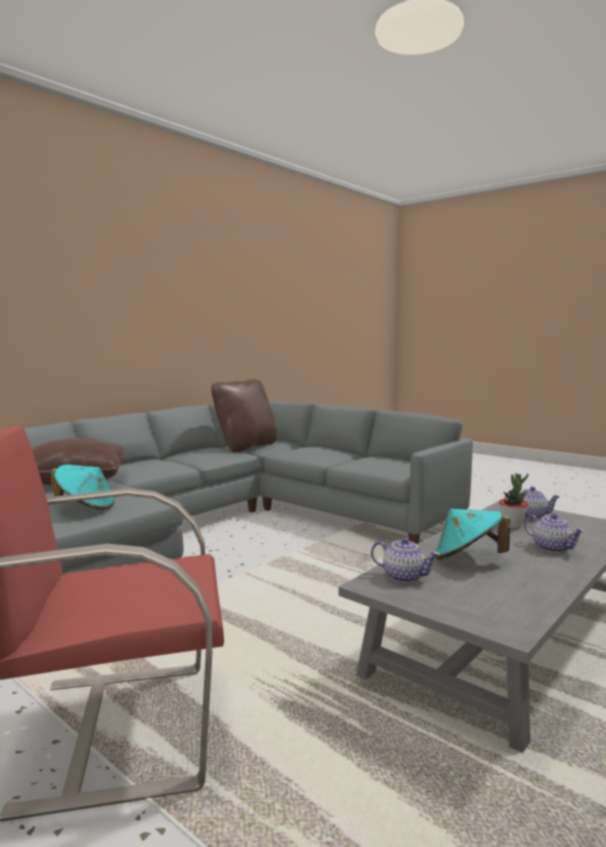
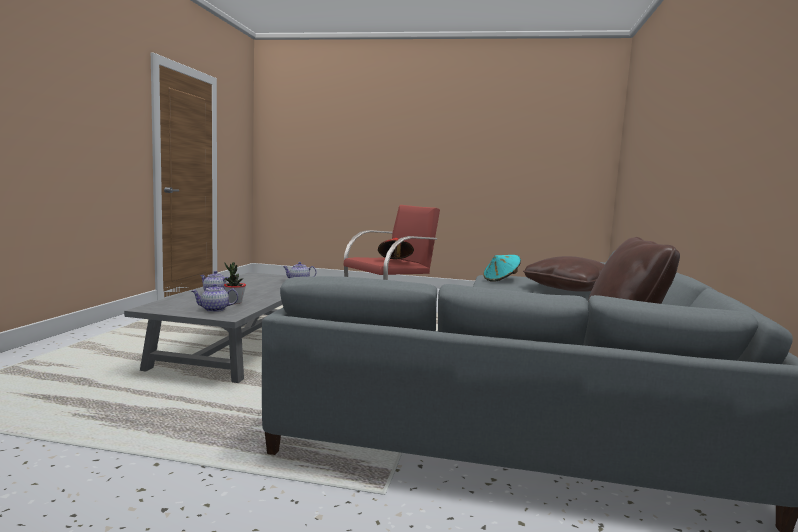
camera: 150 degrees right, 0 degrees up
(136, 567) = (395, 261): none -> red hat
(467, 559) = (268, 287): turquoise hat -> none

